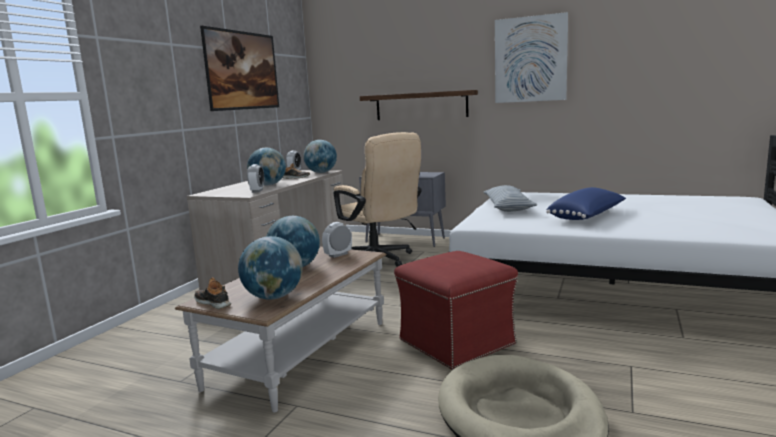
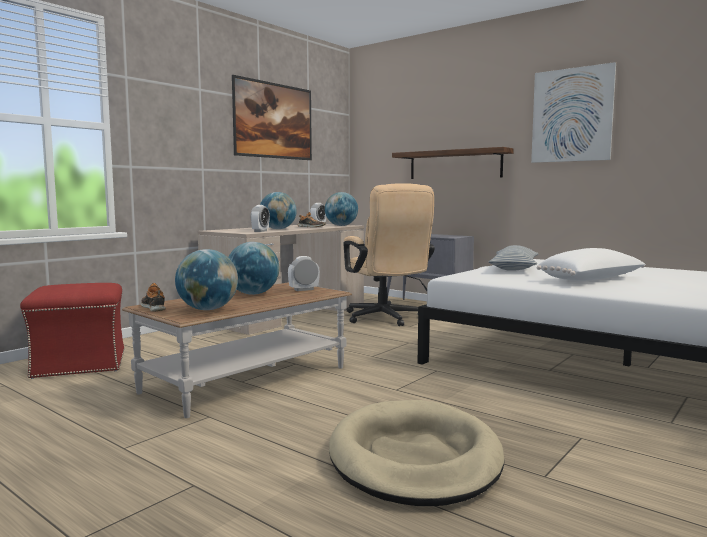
camera: 15 degrees right, 5 degrees down
(456, 343) = (403, 392): red ottoman -> red ottoman (78, 364)
(587, 217) = (592, 280): blue pillow -> white pillow

